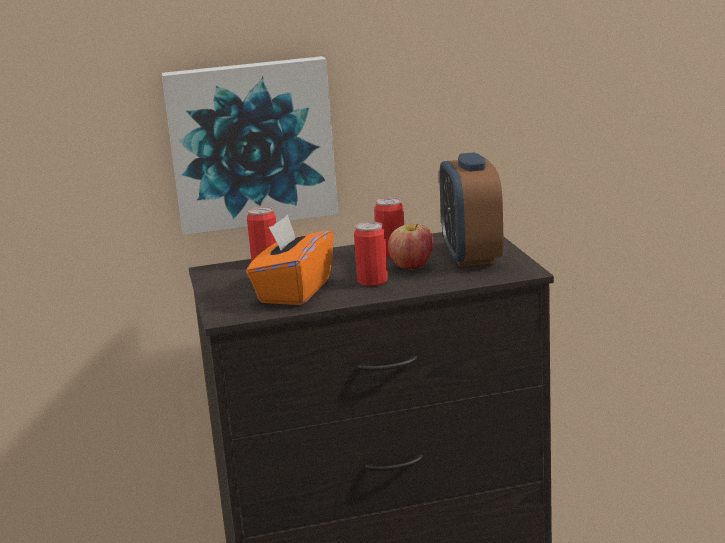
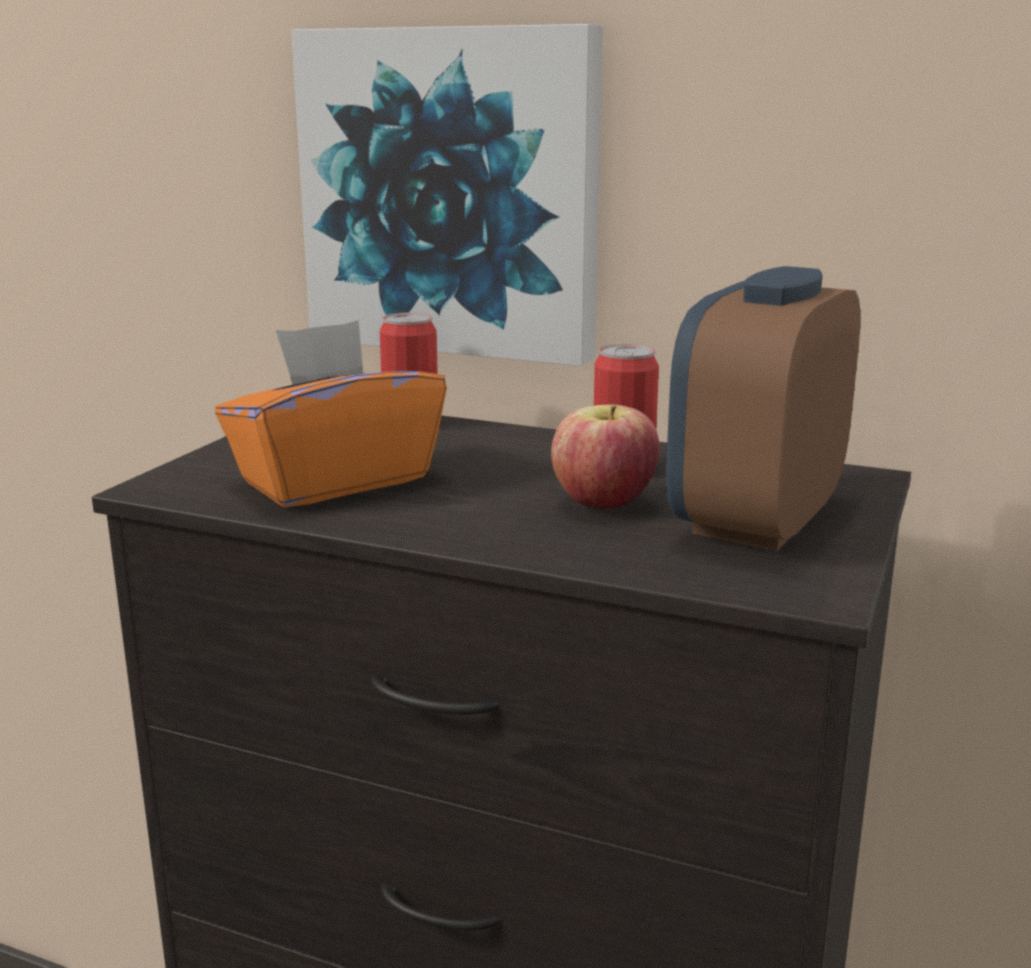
camera: 35 degrees right, 0 degrees up
(372, 281) = (484, 507): can -> none

